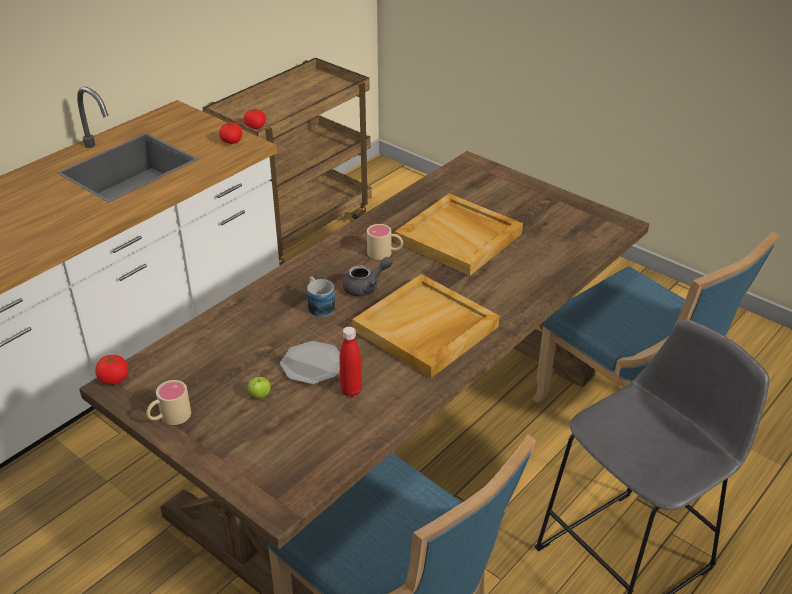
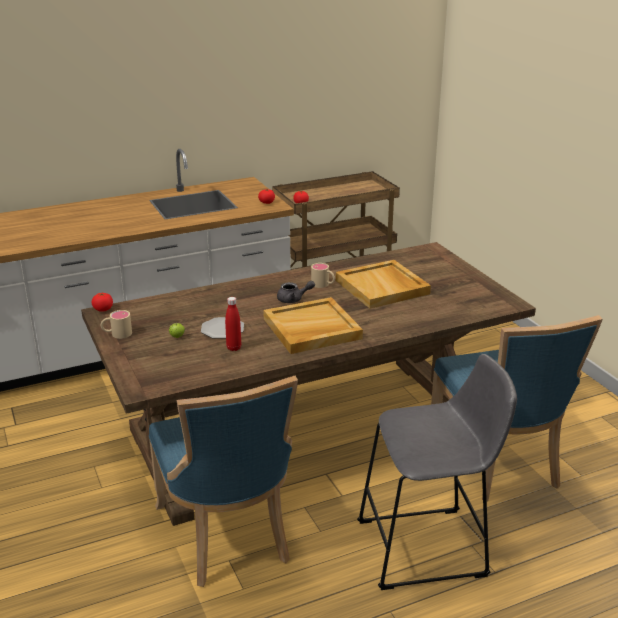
camera: 25 degrees right, 10 degrees down
(319, 305) = (254, 302): mug -> none

